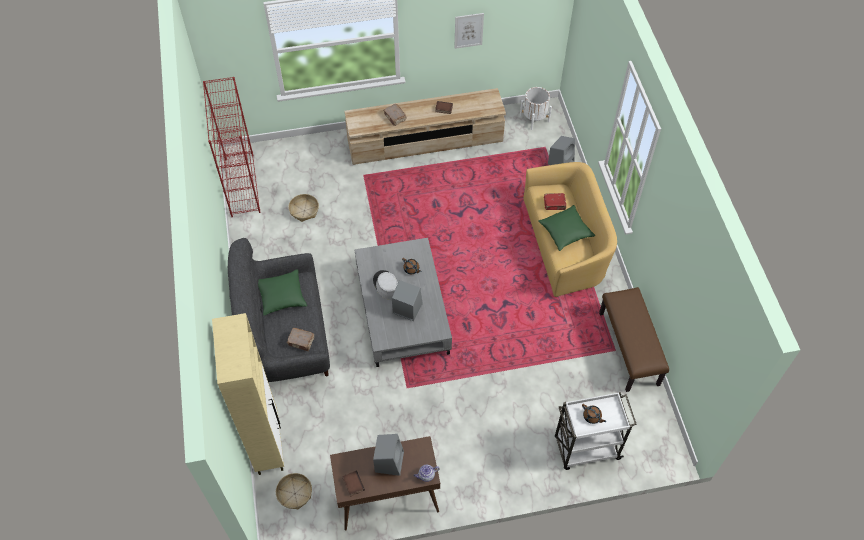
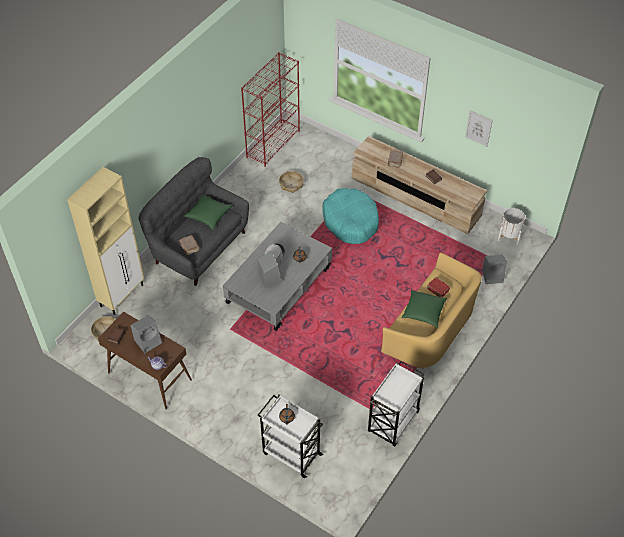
camera: 45 degrees right, 5 degrees down
(396, 204) = (350, 221): none -> turquoise dog bed
(629, 349) = (392, 423): brown bench -> white cart

